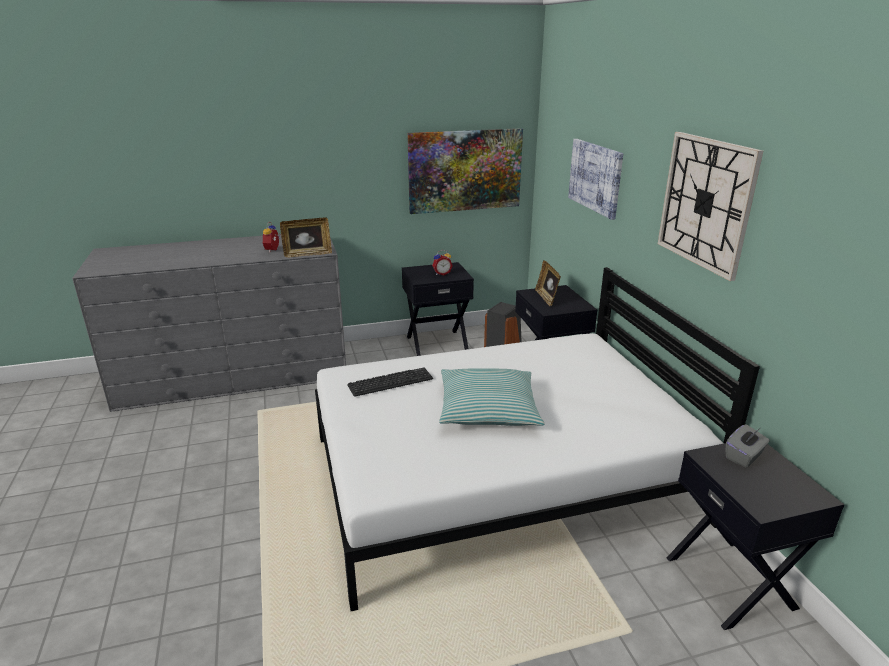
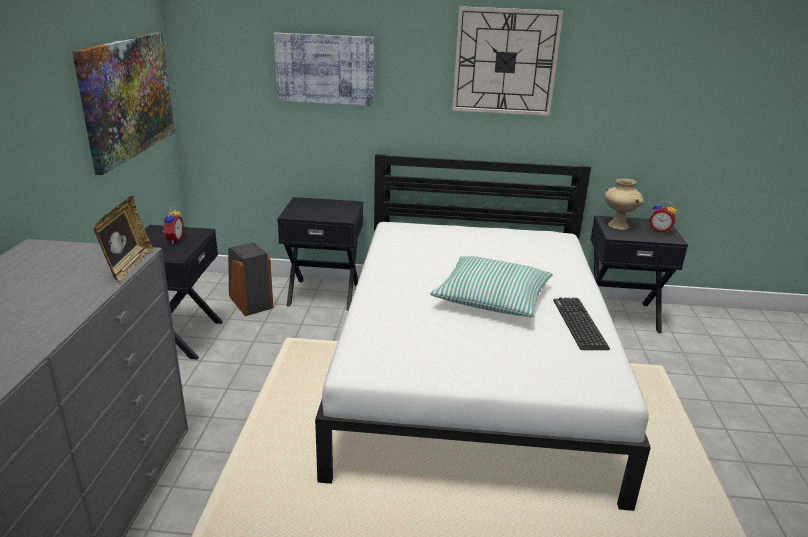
camera: 70 degrees left, 0 degrees up
(273, 250) = (58, 288): alarm clock -> alarm clock (660, 230)
(390, 382) = (407, 337): keyboard -> keyboard (579, 324)
(546, 298) = (315, 211): picture frame -> none
(744, 456) = (617, 226): grey tissue box -> beige vase

